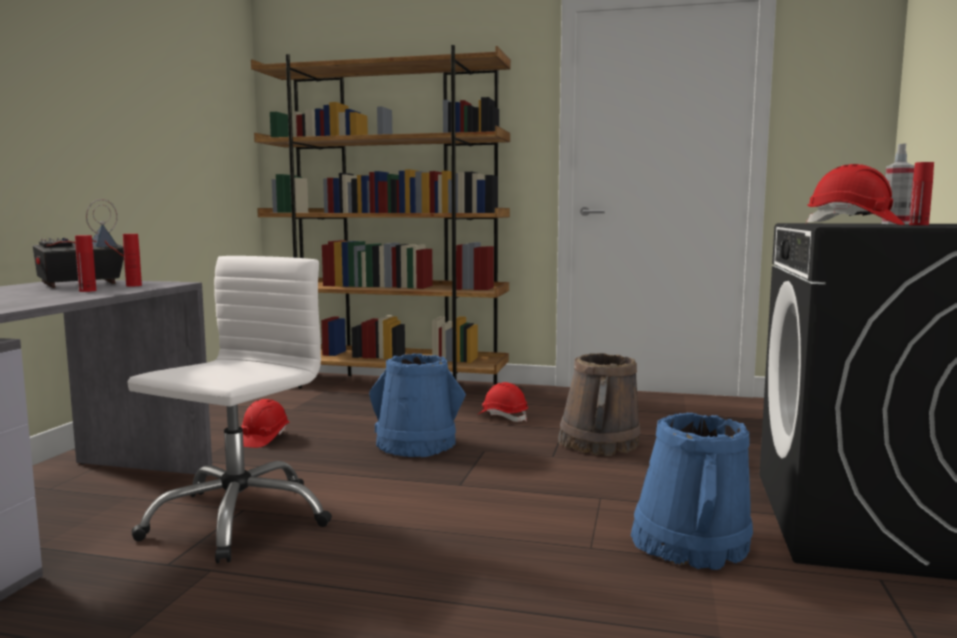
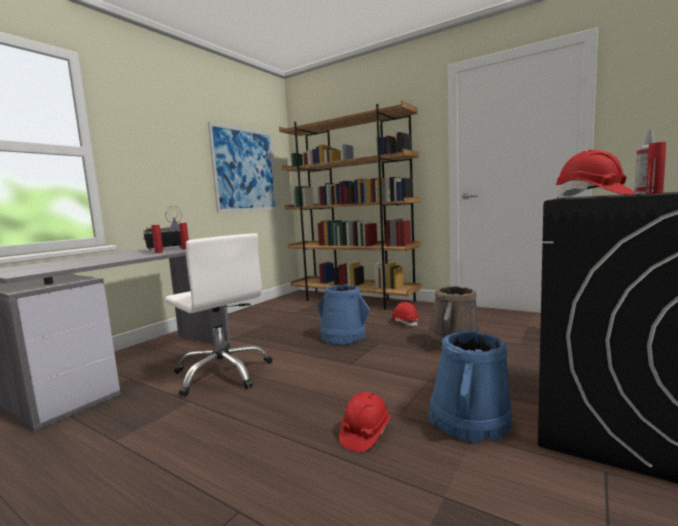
camera: 20 degrees right, 0 degrees up
(185, 136) = (245, 170): none -> picture
(237, 519) = (223, 373): white office chair -> white office chair turned 90 degrees clockwise
(264, 438) = (269, 328): red hard hat -> red hard hat (364, 433)

